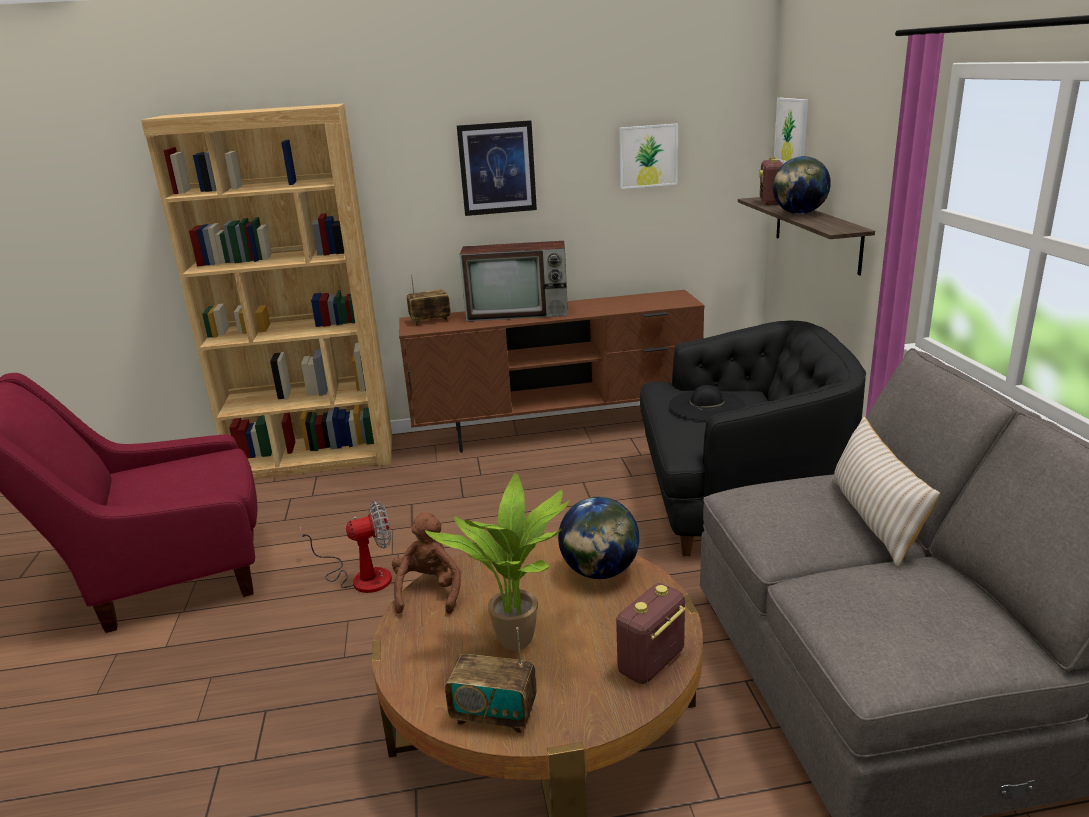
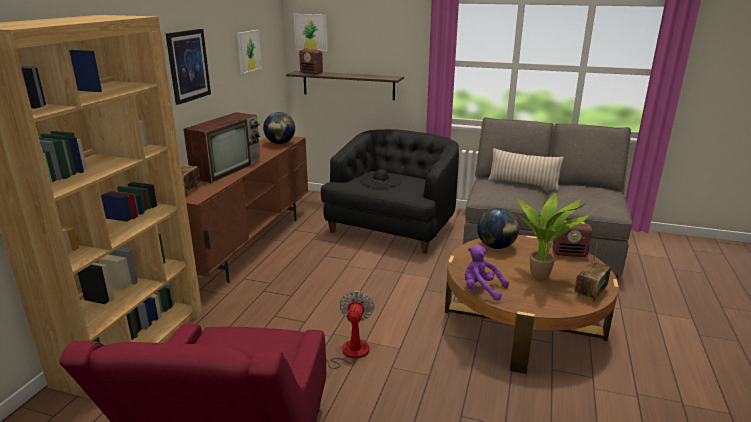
camera: 65 degrees left, 0 degrees up
(429, 592) = (481, 289): brown plush toy -> purple plush toy
(651, 663) = (569, 253): radio -> radio turned 60 degrees counterclockwise
(799, 214) = (347, 75): globe -> globe (280, 143)

